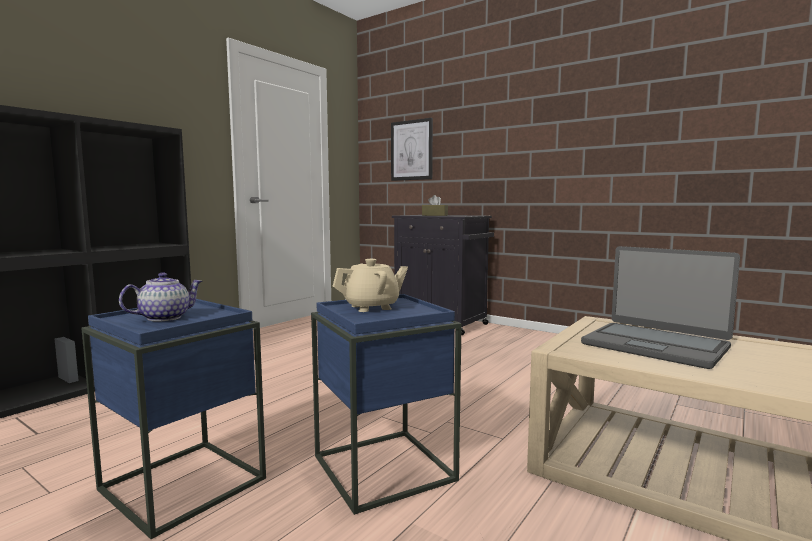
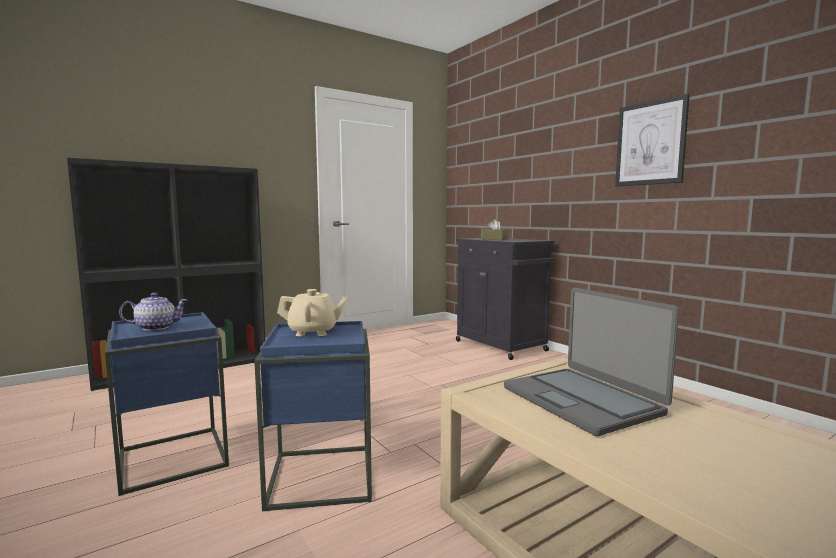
camera: 20 degrees right, 0 degrees up
(411, 150) = (488, 174): picture -> picture (650, 143)

